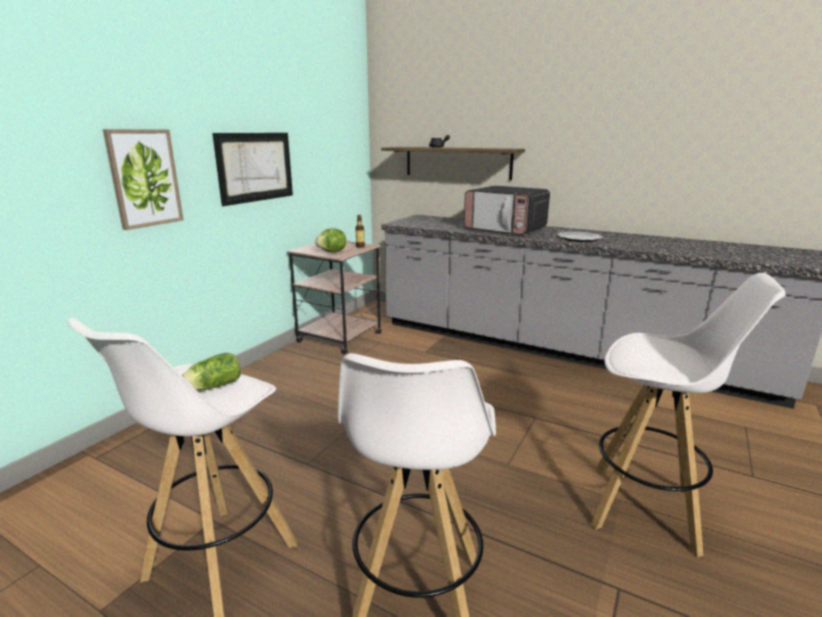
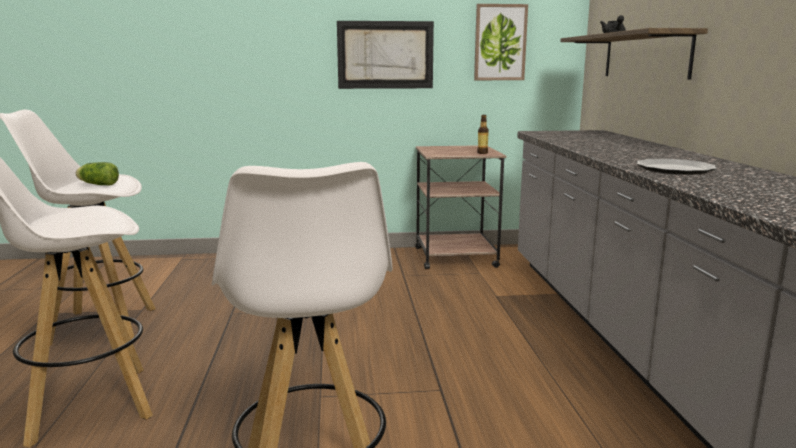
camera: 55 degrees right, 5 degrees down
(144, 178) = (264, 56): picture -> picture (500, 42)
(332, 252) = (441, 152): lettuce -> none
(506, 229) = (626, 150): microwave -> none

